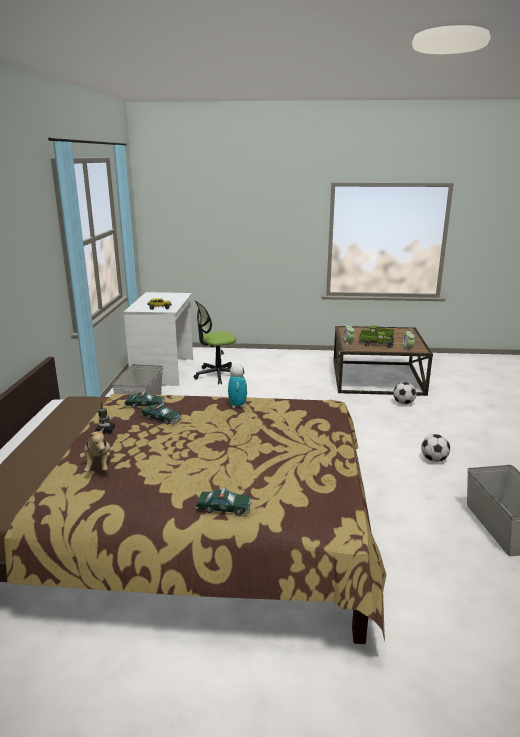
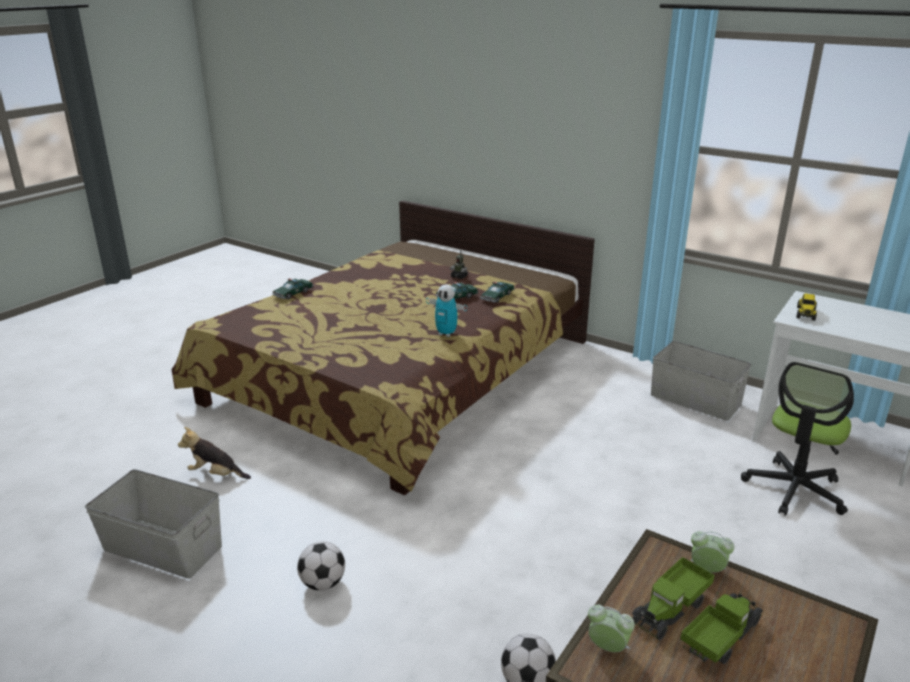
camera: 120 degrees right, 5 degrees up
(98, 465) = (404, 269): plush toy -> plush toy (216, 474)
(217, 375) = (794, 489): office chair -> office chair turned 150 degrees counterclockwise

